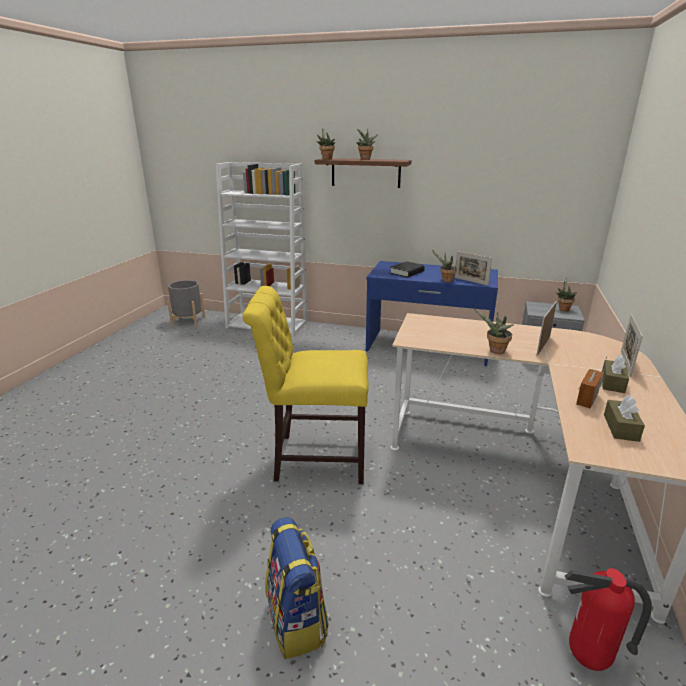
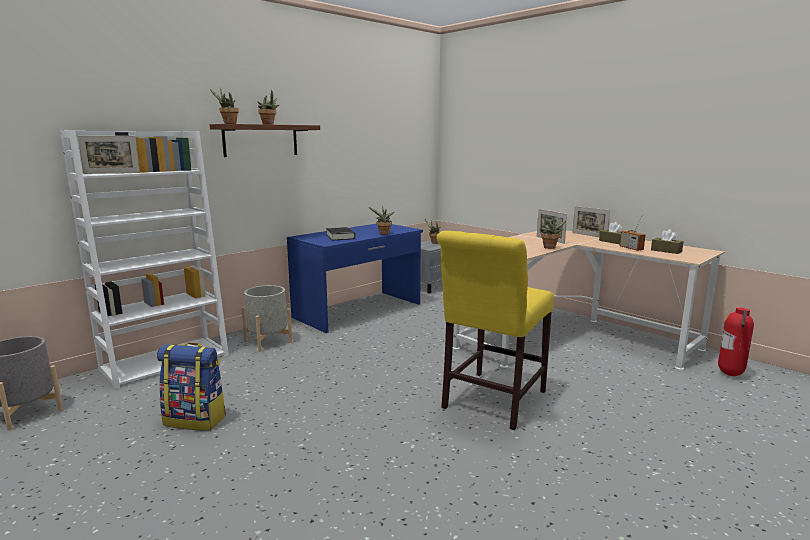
camera: 60 degrees left, 10 degrees down
(297, 621) = (699, 458): backpack -> backpack (196, 420)
(326, 339) = (268, 341): none -> grey planter
(471, 281) = (397, 230): picture frame -> picture frame (112, 173)

